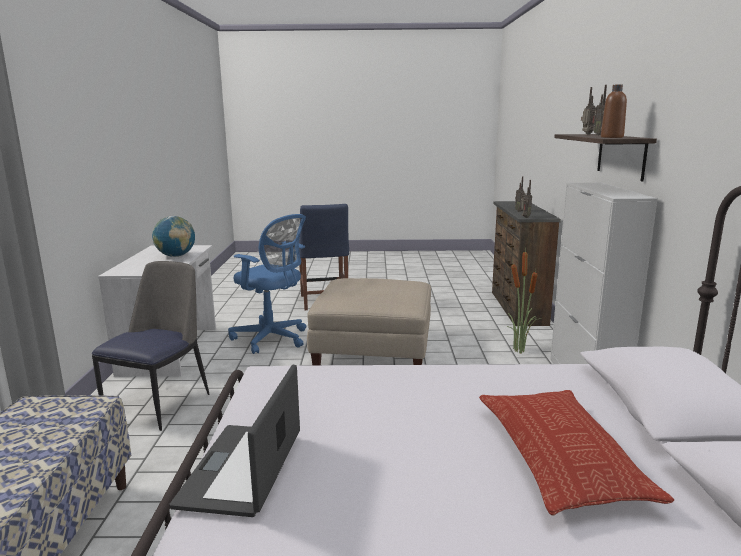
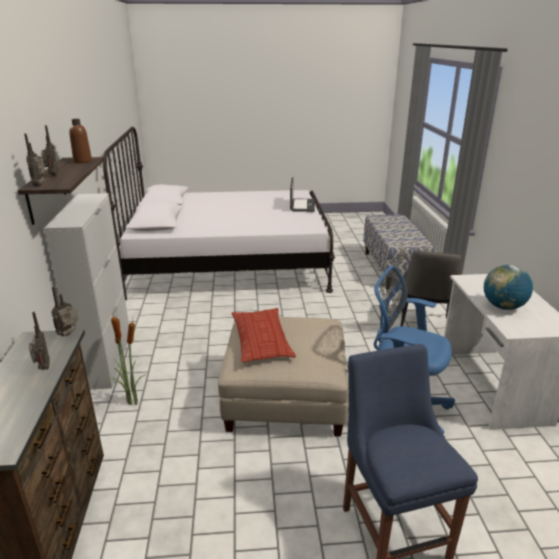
camera: 175 degrees right, 10 degrees up
(559, 456) = (211, 210): pillow -> pillow (261, 340)

